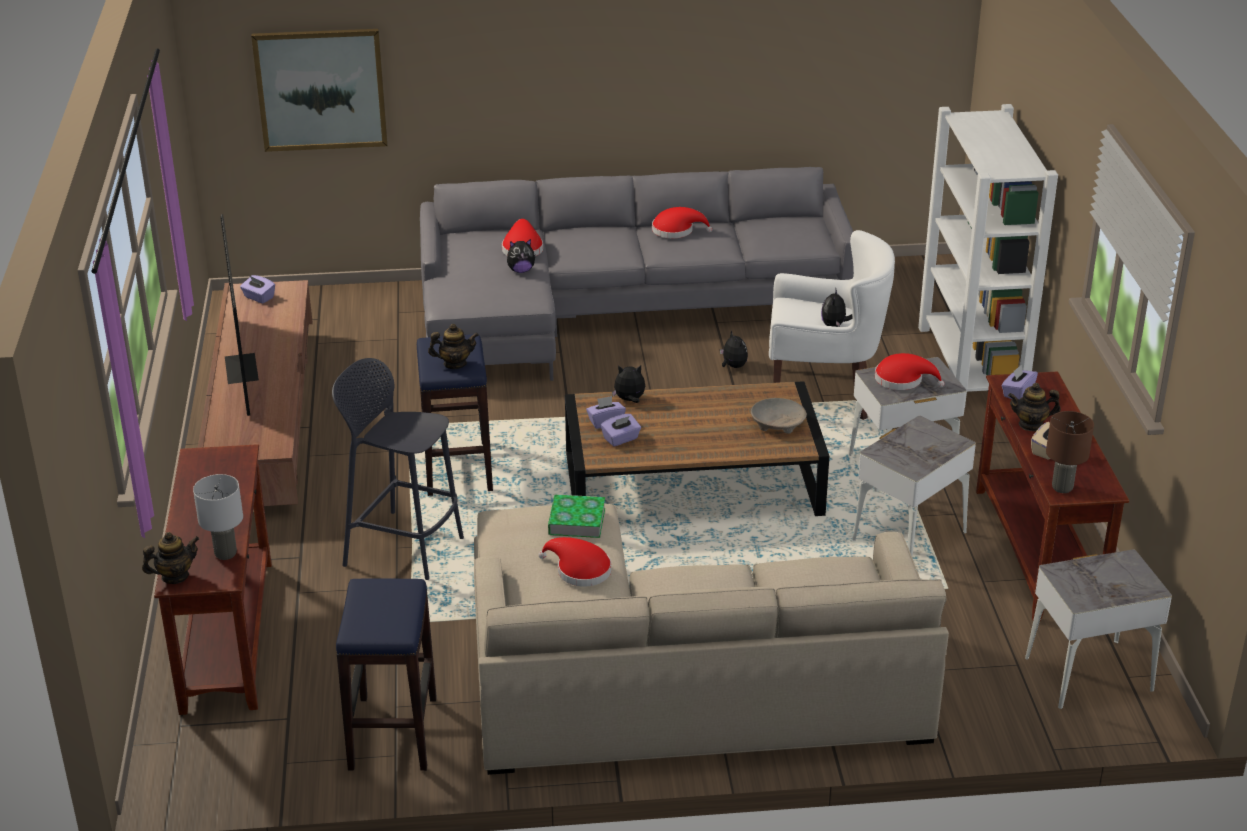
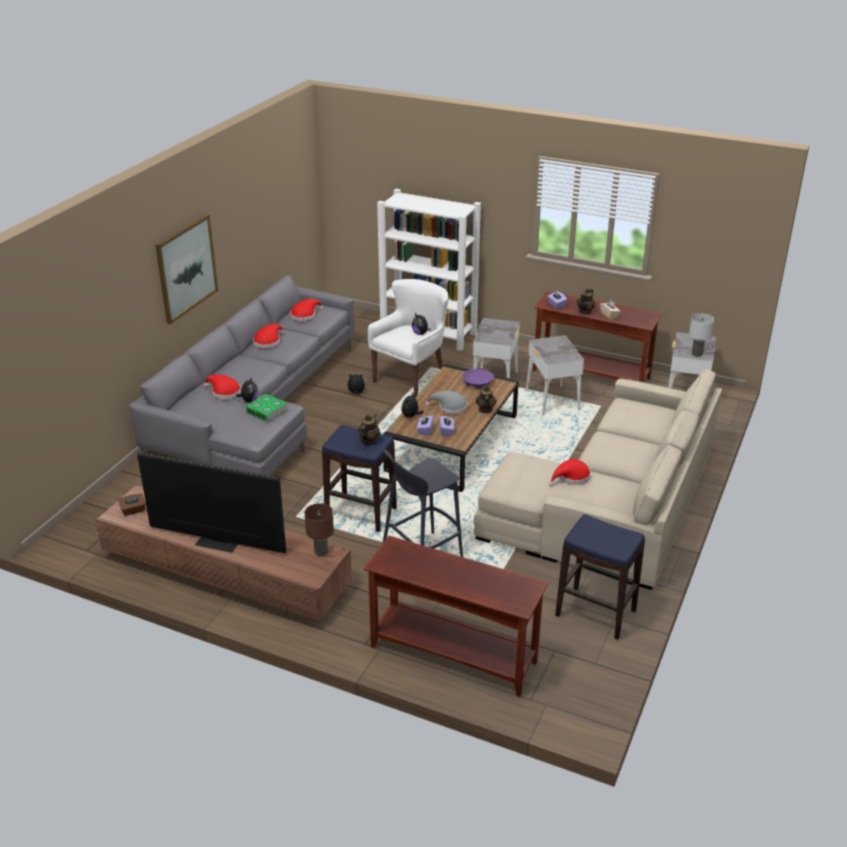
camera: 60 degrees left, 0 degrees up
(174, 576) = (514, 605): teapot -> teapot (485, 410)
(226, 555) = (506, 579): white table lamp -> white table lamp (697, 354)
(258, 297) = (133, 510): purple tissue box -> brown tissue box
(321, 89) = (63, 355): picture -> picture (186, 268)
(576, 521) = (524, 465): book -> book (266, 411)
(686, 422) = (450, 407): none -> grey hat
(777, 424) = (477, 383): beige bowl -> purple bowl
(902, 380) = (494, 332): red hat -> red hat (305, 315)
(1063, 488) = (642, 322): brown table lamp -> brown table lamp (322, 552)

